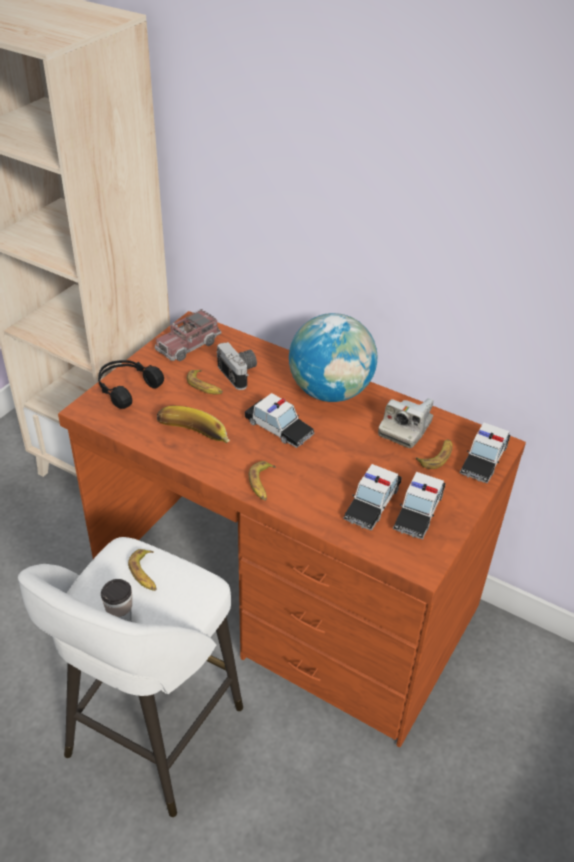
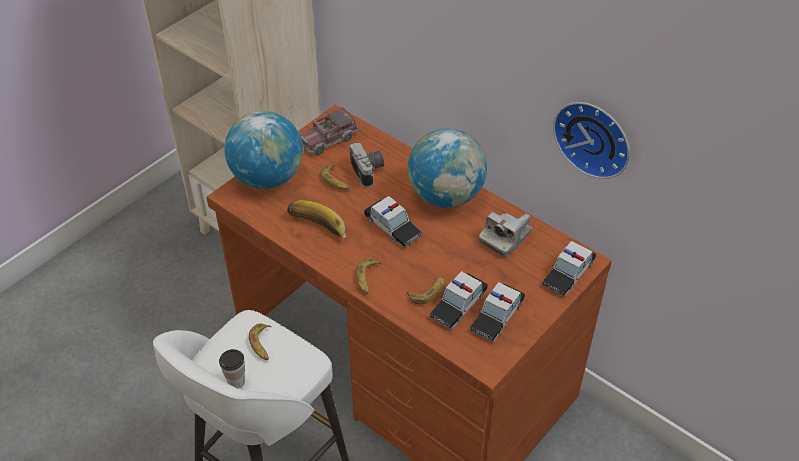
camera: 10 degrees right, 5 degrees up
(126, 388) = (267, 177): black headphones -> globe
(436, 456) = (526, 267): banana -> banana (427, 292)
(506, 299) = (594, 137): none -> wall clock

